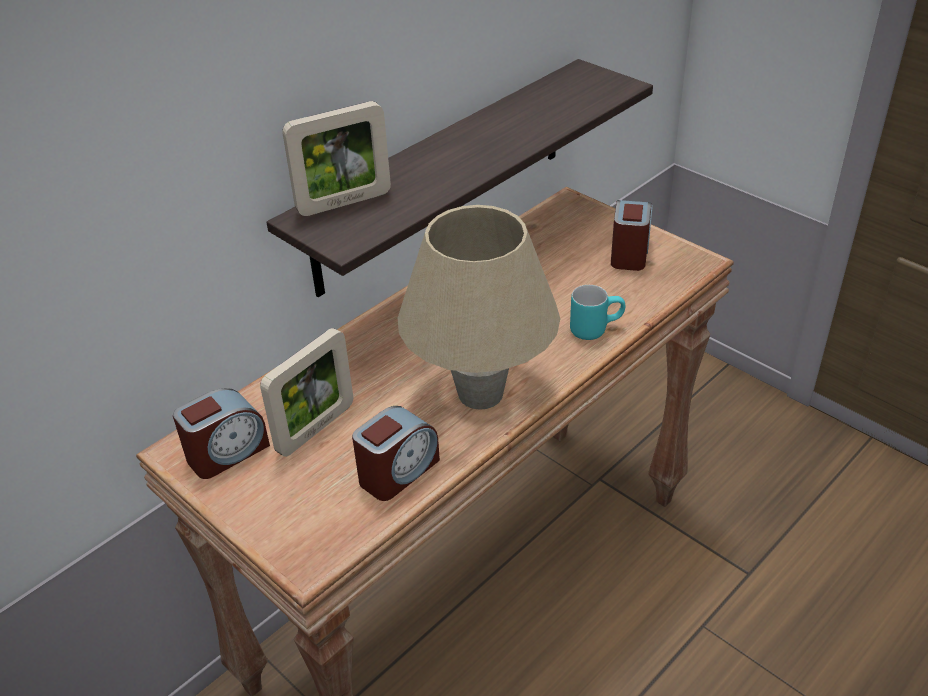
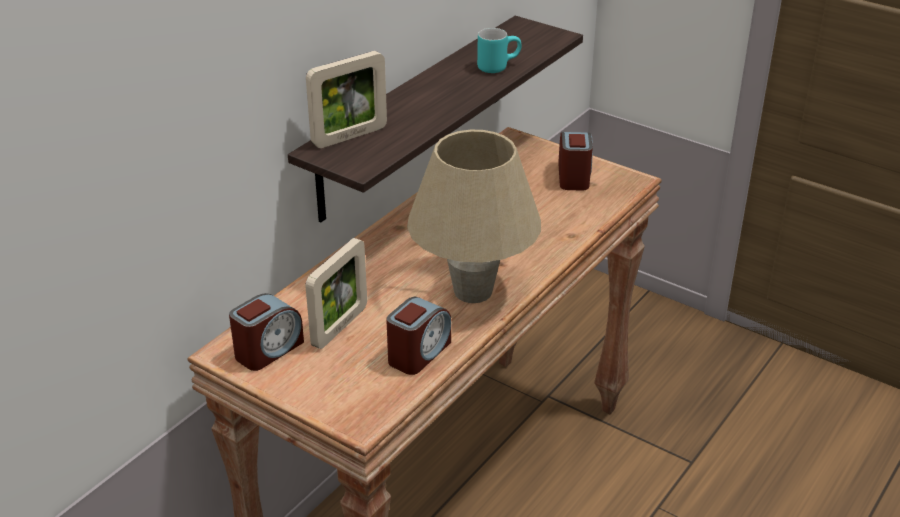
camera: 10 degrees left, 5 degrees down
(595, 328) = (557, 236): turquoise mug -> turquoise mug (497, 66)

